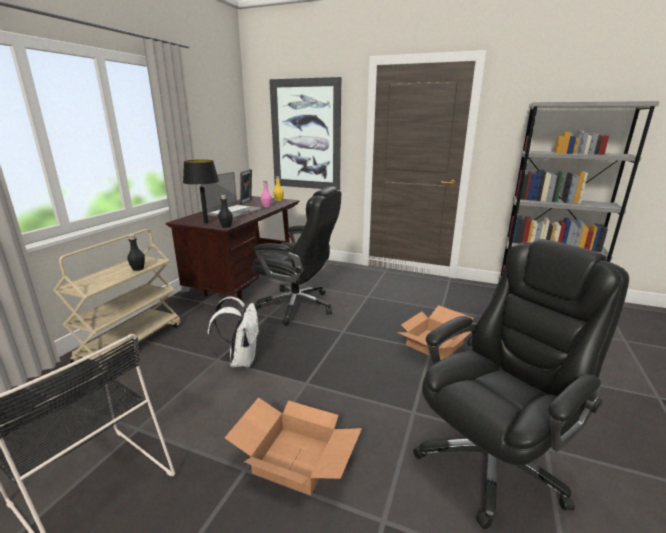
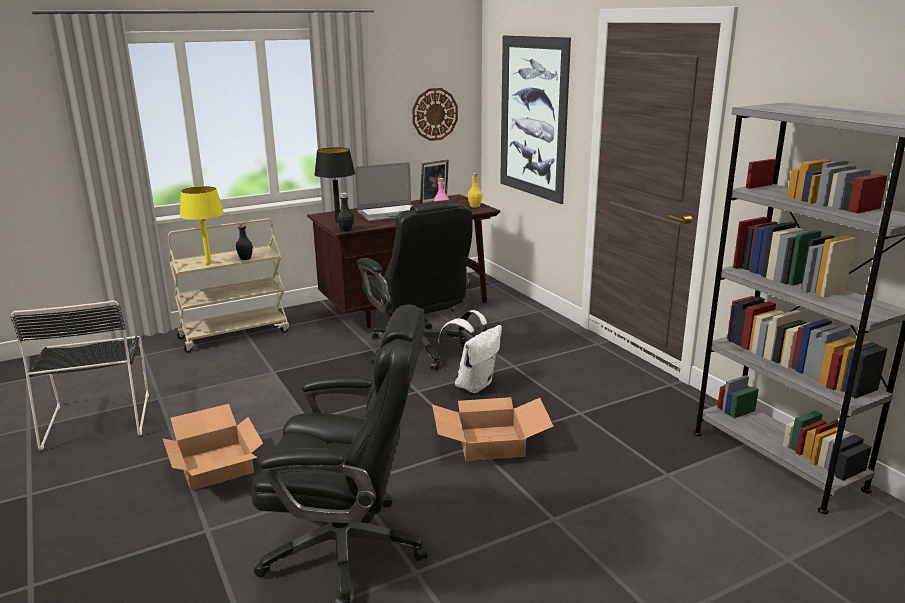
camera: 40 degrees right, 0 degrees up
(107, 281) = (208, 263): none -> yellow table lamp
(224, 138) = (434, 114): none -> wall clock
(241, 360) = (289, 380): white backpack -> white backpack (473, 385)

